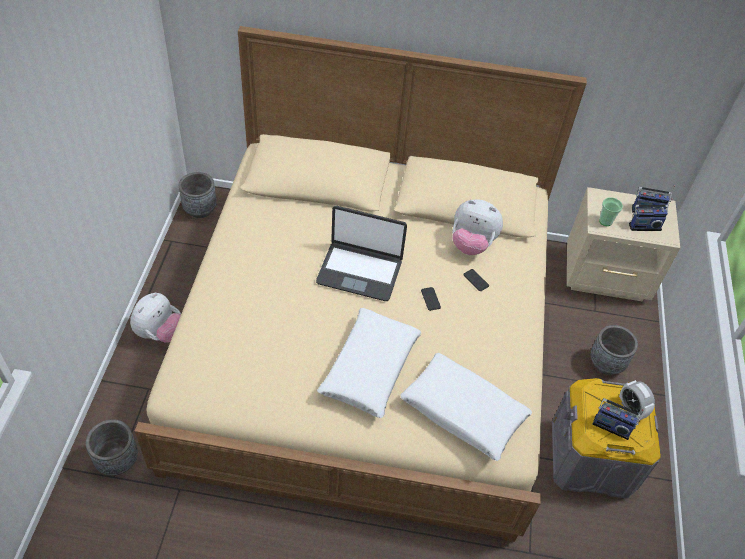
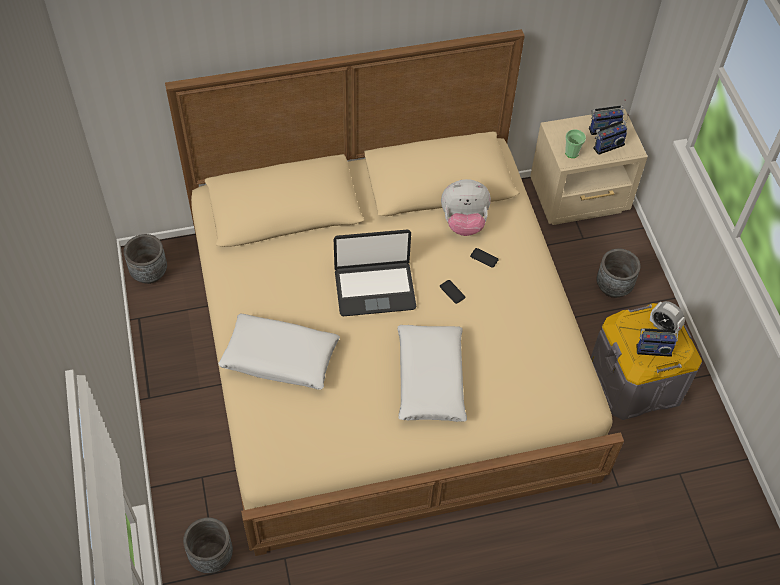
camera: 20 degrees left, 5 degrees up
(160, 333) = (182, 418): plush toy -> none
(463, 412) = (529, 387): white pillow -> white pillow (280, 358)

